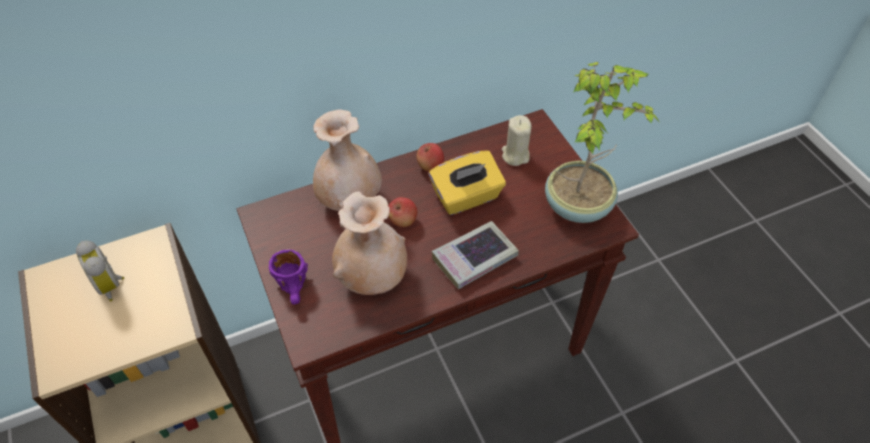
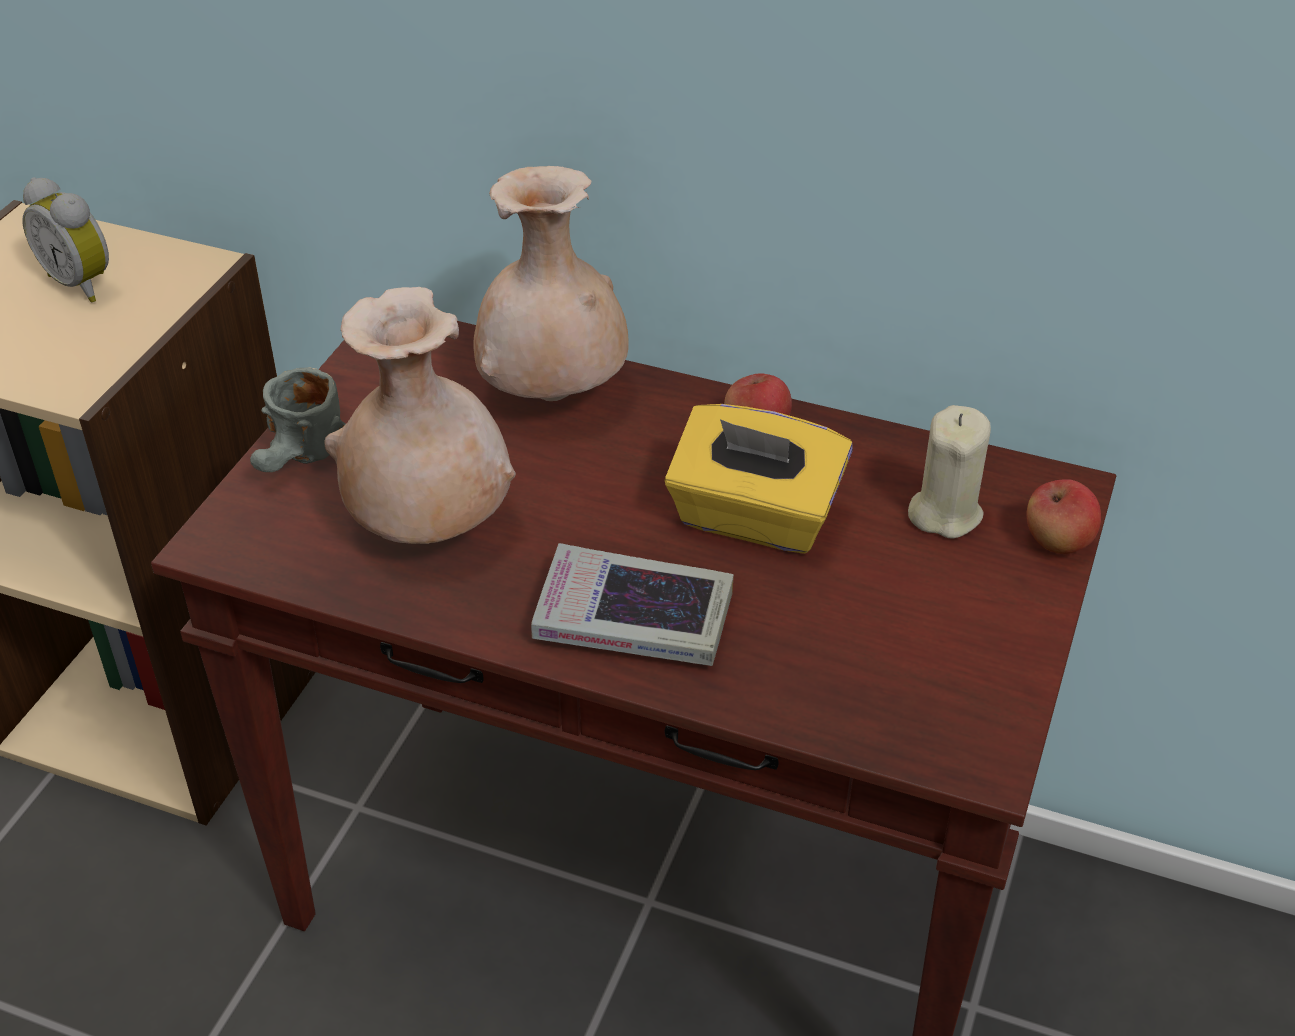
camera: 45 degrees right, 10 degrees down
(112, 284) = (83, 283): alarm clock -> alarm clock turned 60 degrees counterclockwise
(295, 289) = (301, 460): purple mug -> grey mug
(402, 221) = (592, 480): apple -> apple (1057, 542)
(579, 205) = (960, 677): potted plant -> none

